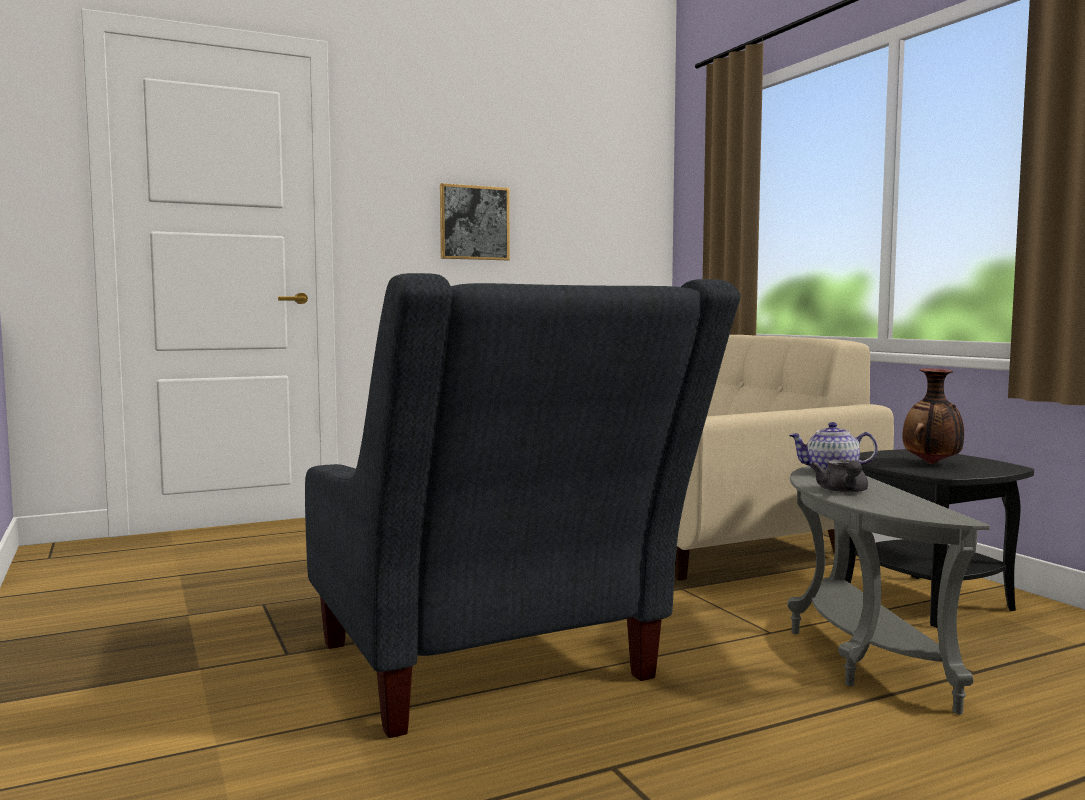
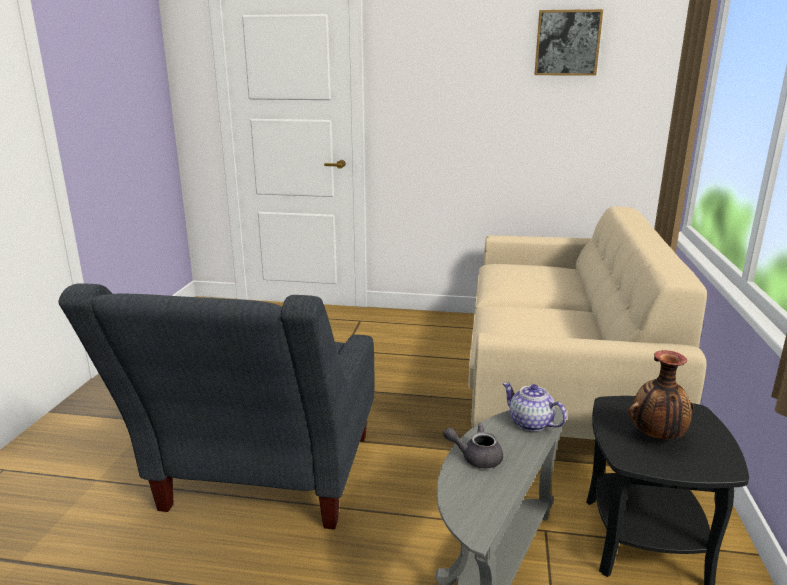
camera: 35 degrees right, 15 degrees up
(474, 223) = (474, 106): picture -> picture (567, 43)
(843, 492) = (476, 457): grey teapot -> grey teapot turned 60 degrees clockwise

